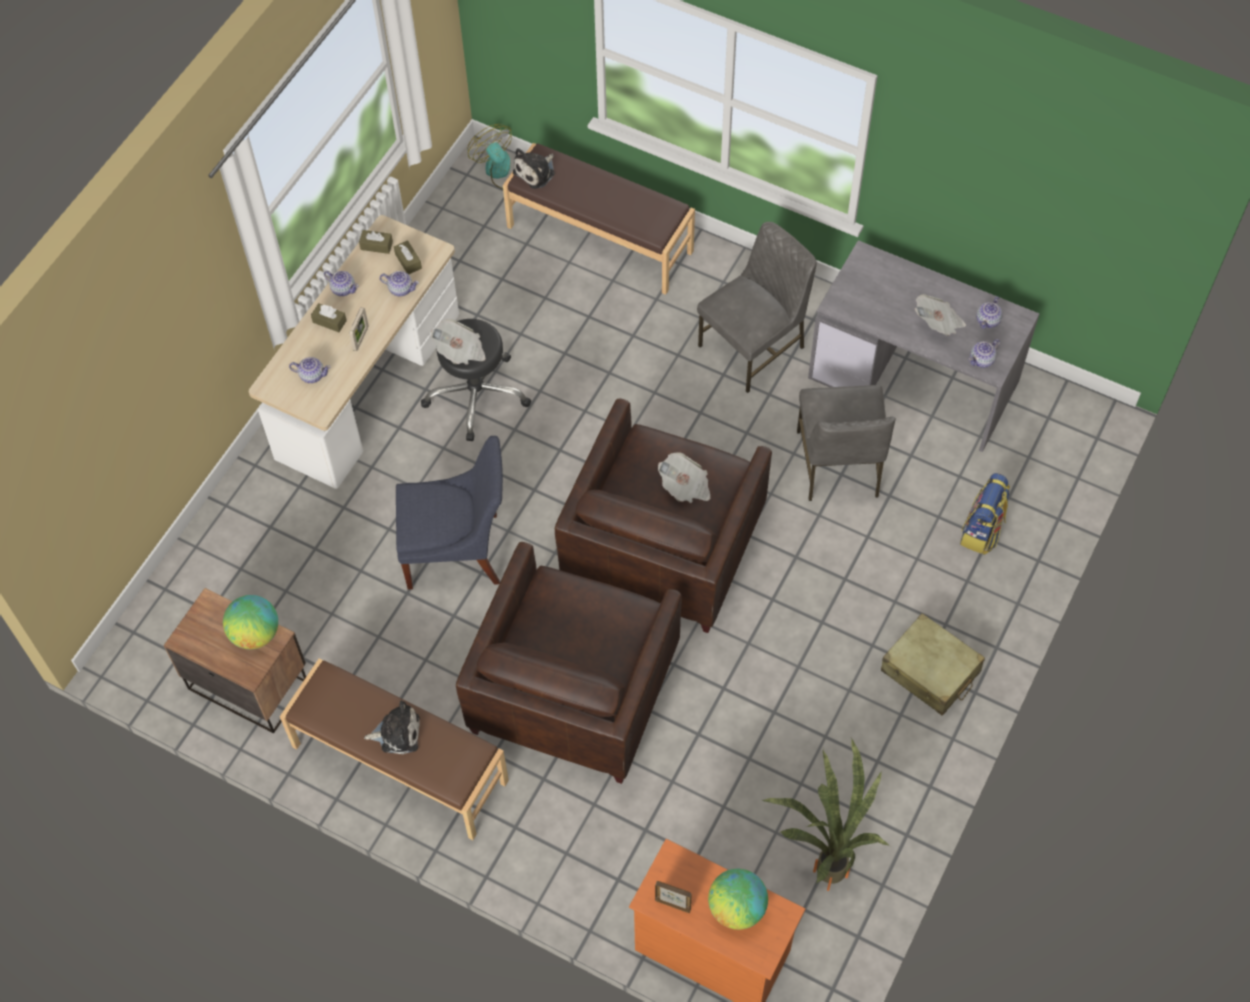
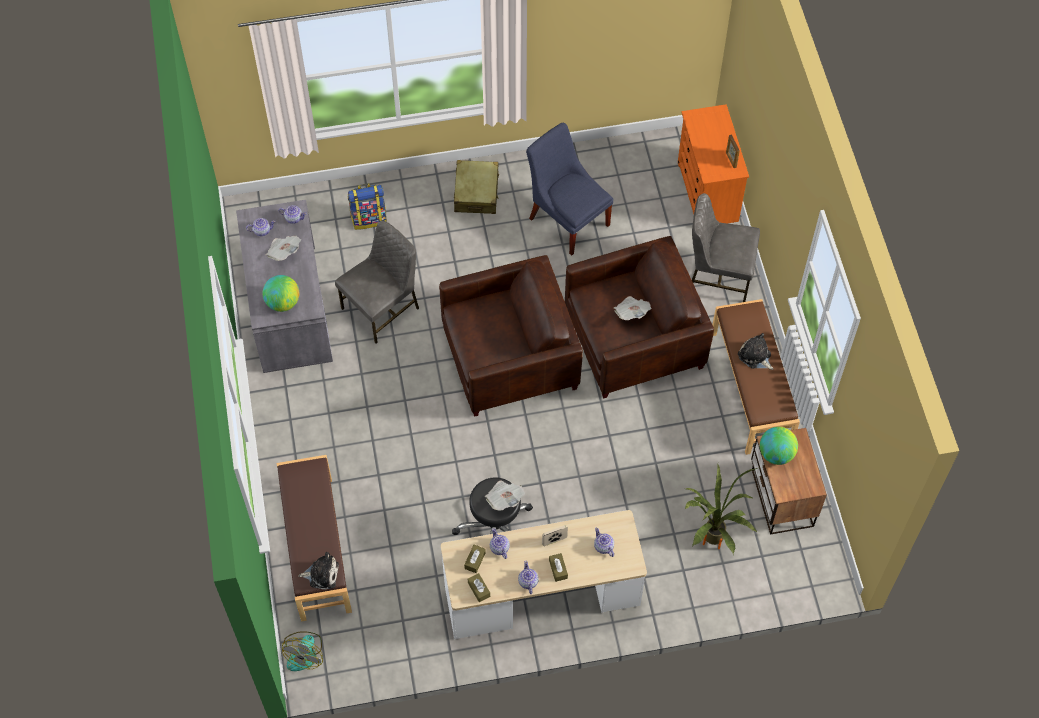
camera: 130 degrees left, 0 degrees up
(458, 551) = (607, 457): blue chair -> blue chair (567, 219)
(685, 487) = (491, 323): newspaper -> newspaper (631, 313)
(737, 908) = (707, 135): globe -> globe (283, 302)
(754, 347) = (332, 403): grey chair -> grey chair (718, 274)
(826, 864) = (621, 174): potted plant -> potted plant (709, 545)

